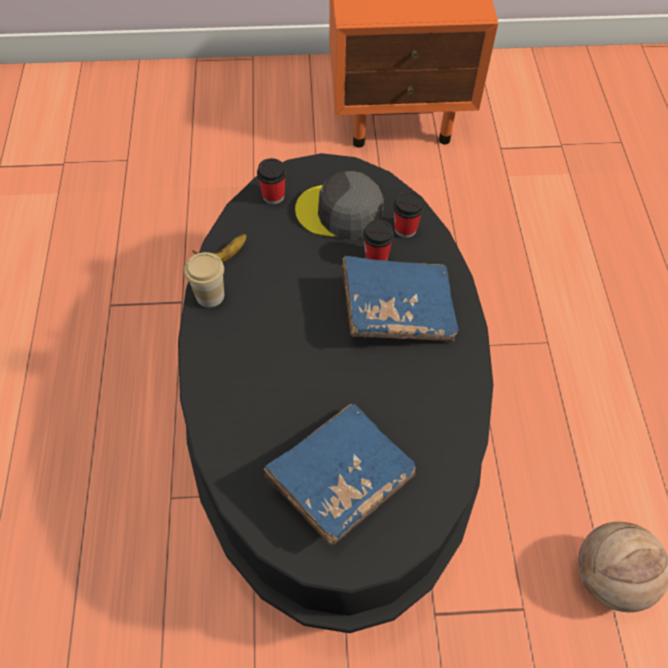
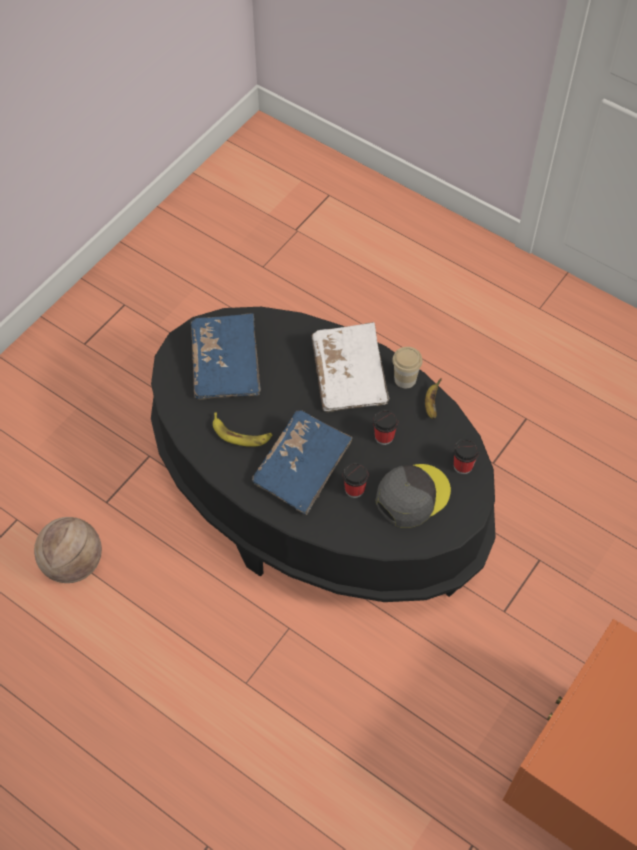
camera: 130 degrees right, 0 degrees up
(248, 346) = (349, 376): none -> white book
(405, 229) = (362, 525): cup -> cup (384, 436)
(412, 394) = (241, 433): none -> banana

